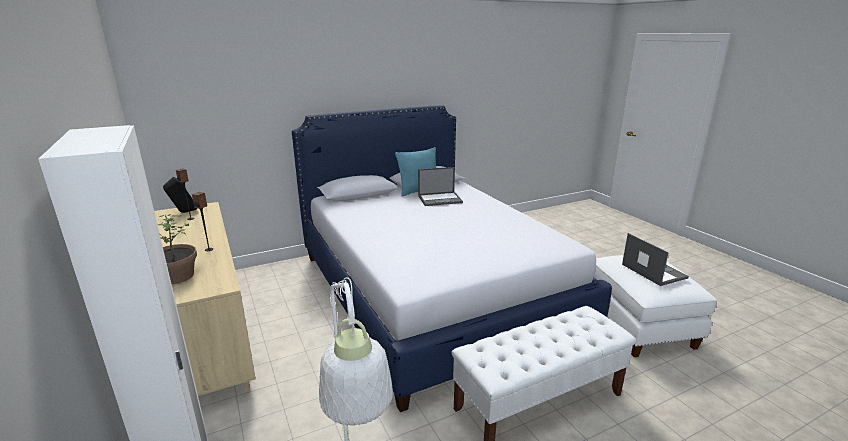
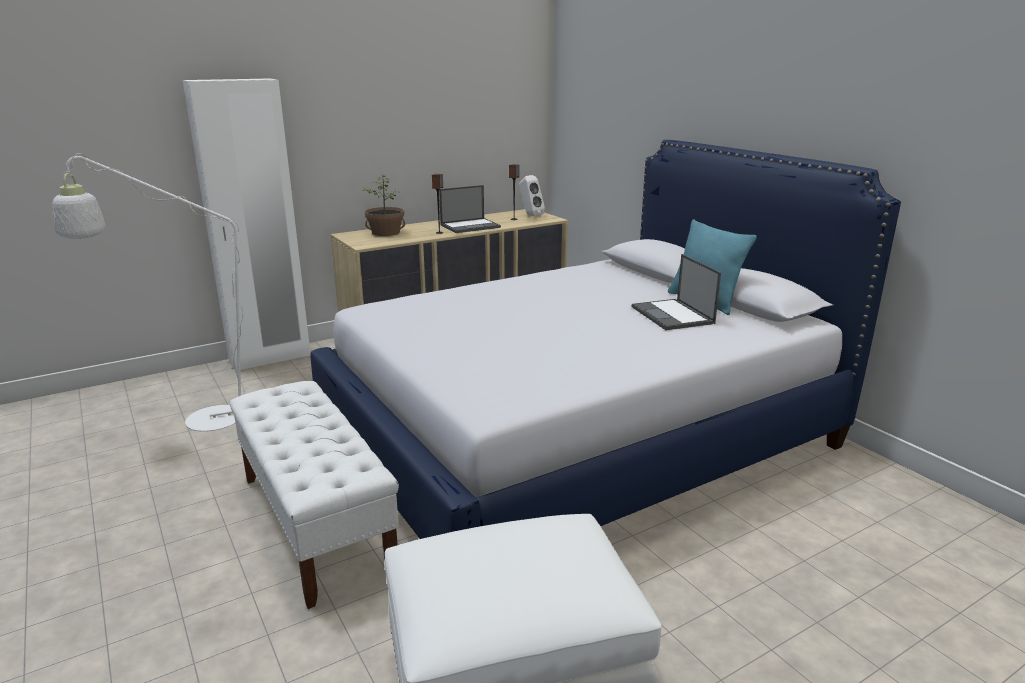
camera: 85 degrees right, 0 degrees up
(183, 212) = (530, 215): black speaker -> white speaker
(653, 271) = (498, 563): laptop -> laptop (470, 226)

